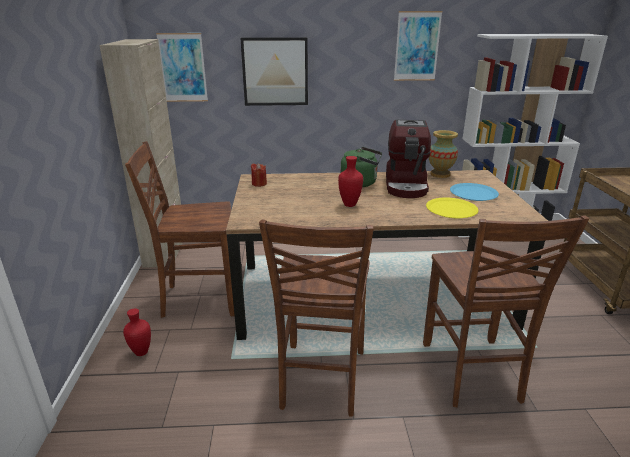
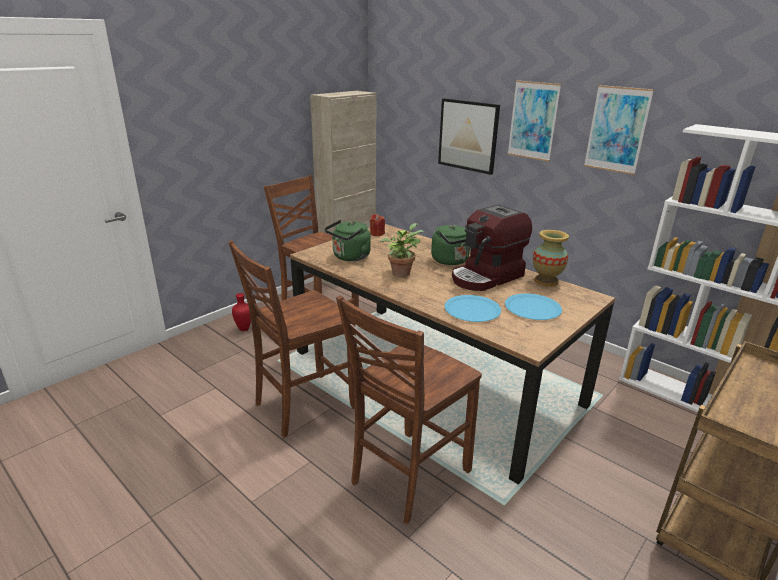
camera: 45 degrees right, 0 degrees up
(183, 68) = (399, 120): picture -> picture (533, 121)
(285, 210) = (350, 257): none -> green kettle
(350, 204) = (401, 272): red vase -> potted plant
(451, 209) = (472, 309): yellow plate -> blue plate

